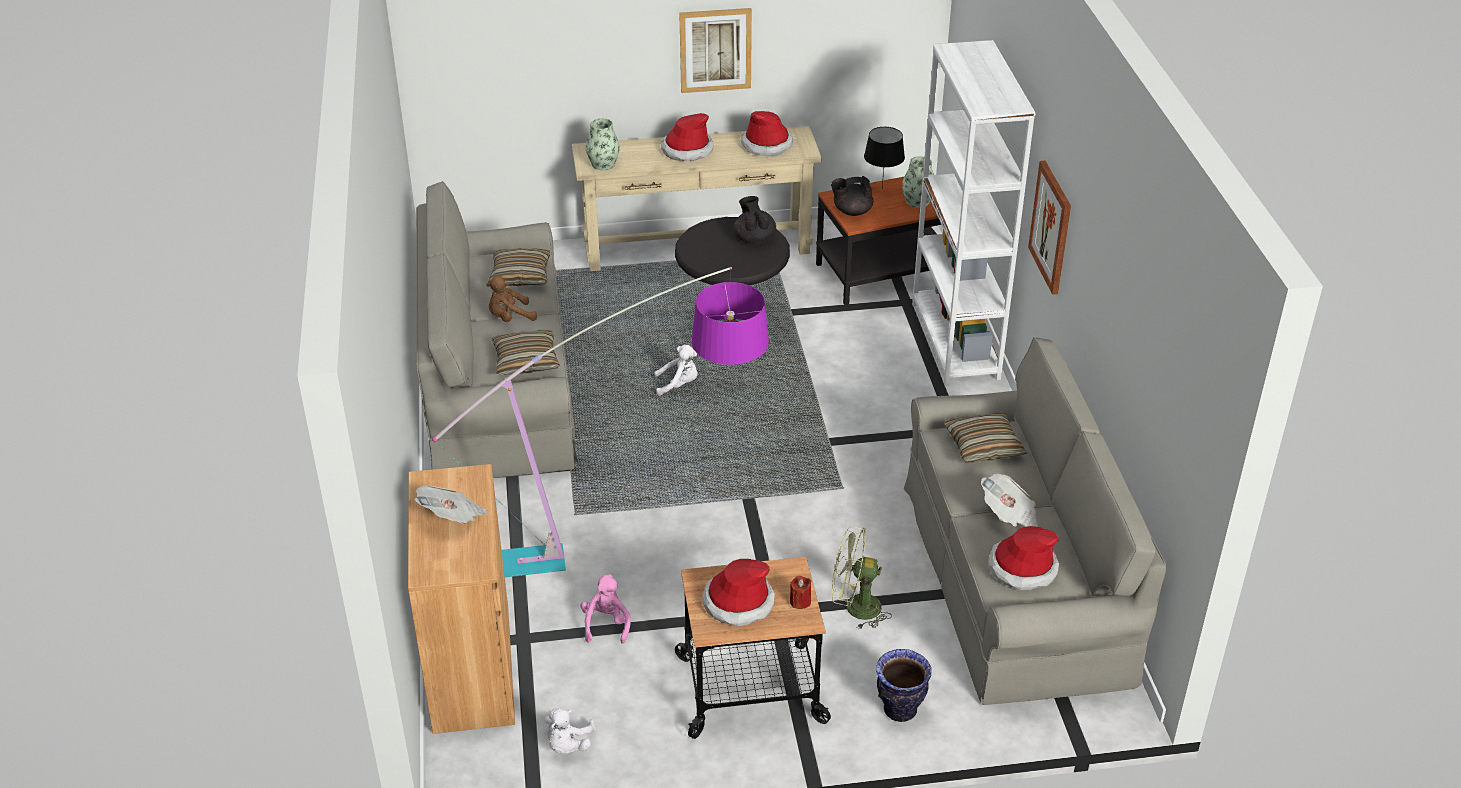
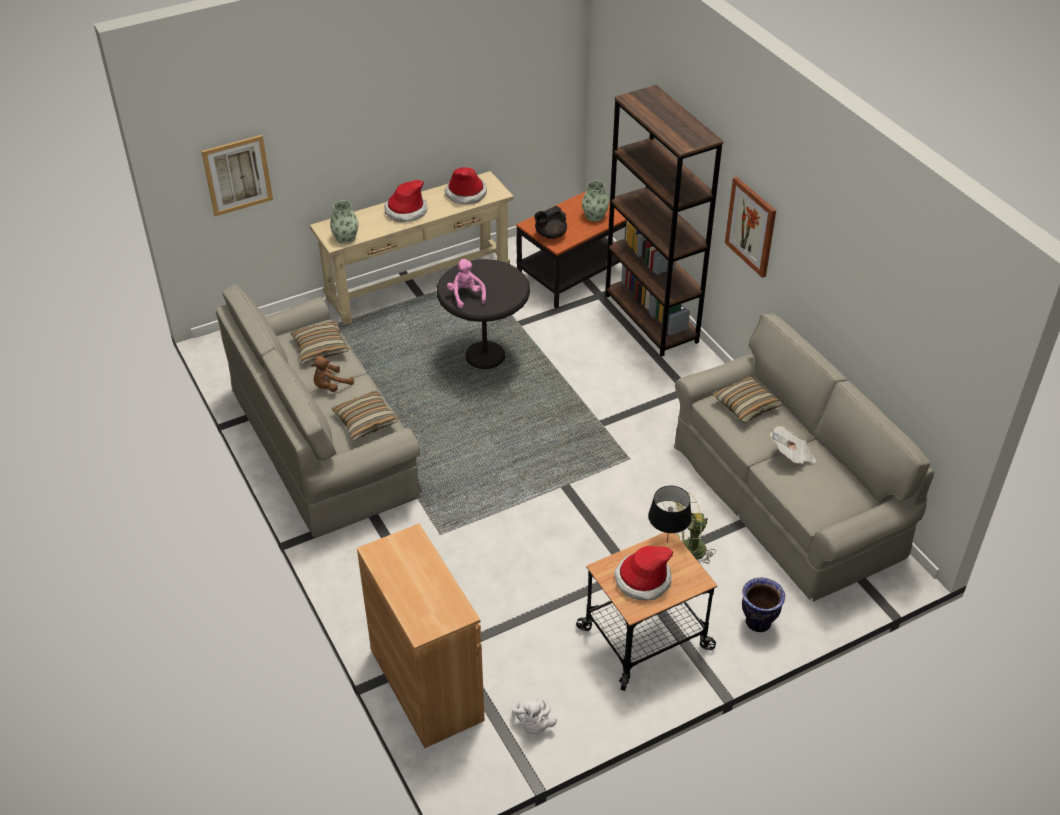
camera: 20 degrees left, 5 degrees up
(453, 517) = (415, 577): newspaper -> none
(606, 624) = (511, 618): pink plush toy -> pink plush toy (466, 296)
(643, 548) = (506, 547): floor lamp -> none
(678, 384) = (464, 405): white plush toy -> none
(715, 50) = (415, 126): picture -> picture (237, 175)
(754, 238) = (496, 275): black teapot -> none
(800, 601) = (687, 566): red candle -> none
(882, 188) = (562, 210): black table lamp -> black table lamp (667, 542)
(955, 341) = (651, 319): white bookcase -> brown bookcase
(1022, 568) = (822, 494): hat -> none

